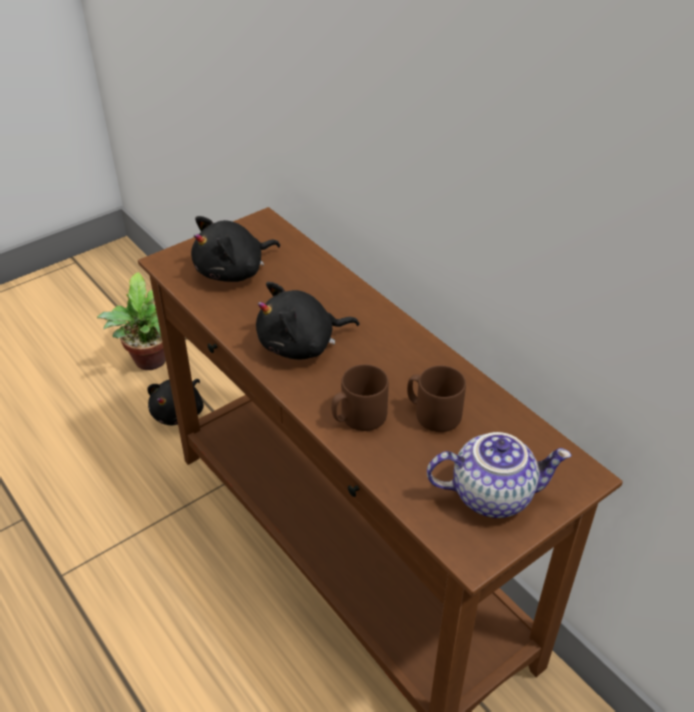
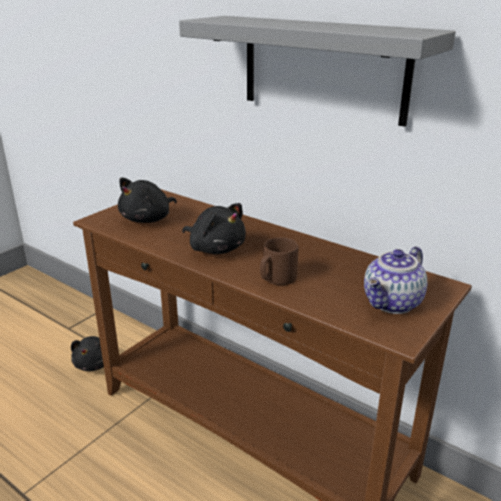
camera: 15 degrees left, 15 degrees down
(150, 363) = (64, 336): potted plant -> none
(301, 345) = (215, 248): black plush toy -> black plush toy turned 105 degrees counterclockwise
(433, 414) = (327, 270): brown mug -> none
(471, 127) = (323, 68): none -> grey shelf
(492, 493) = (393, 303): teapot -> teapot turned 150 degrees clockwise

